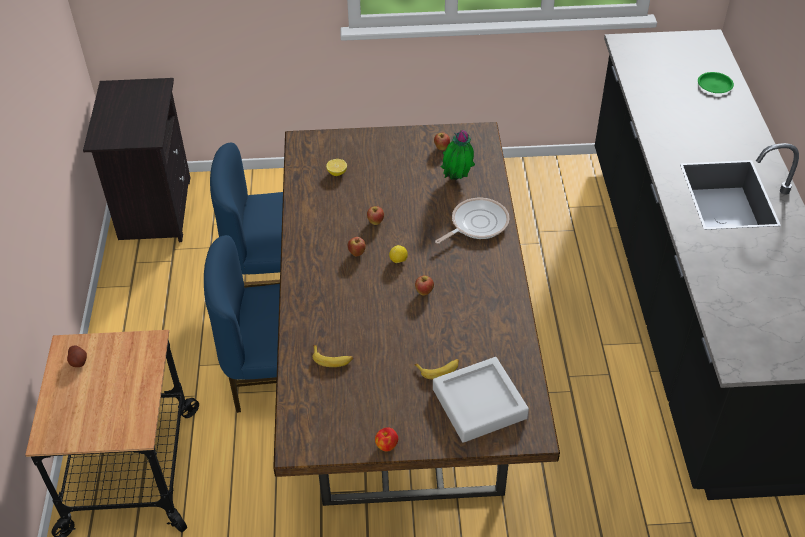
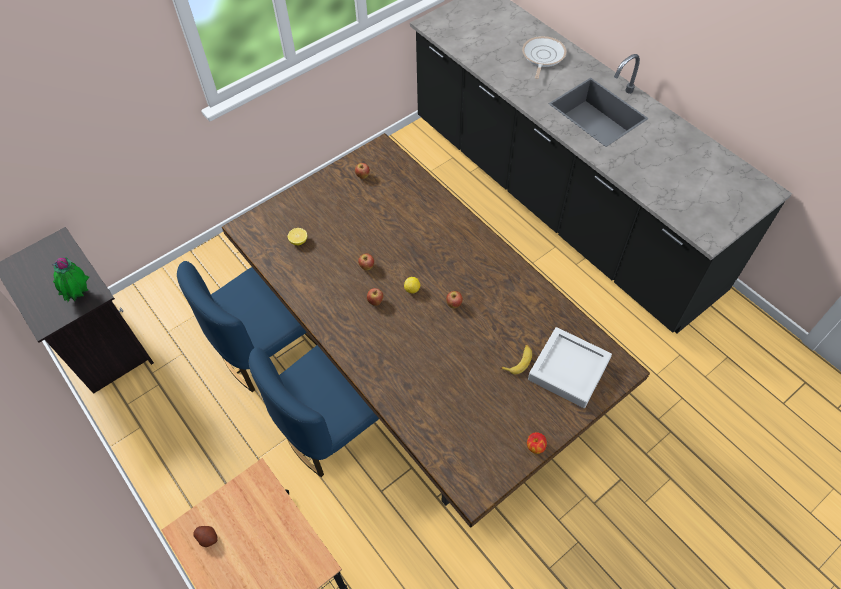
camera: 35 degrees left, 10 degrees up
(332, 359) = (435, 403): banana -> none
(457, 180) = (397, 197): potted plant -> potted plant (81, 296)
(476, 224) = (443, 226): frying pan -> frying pan (542, 57)
(714, 85) = (518, 30): green plate -> none

